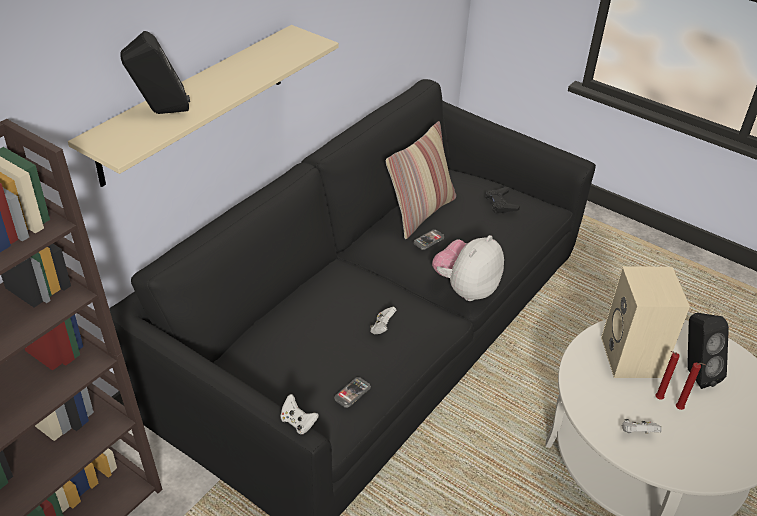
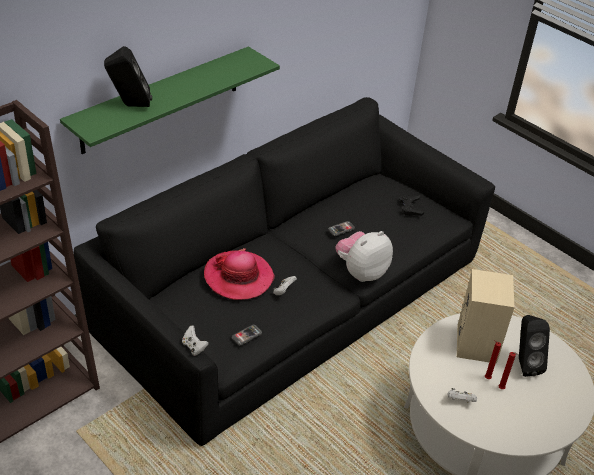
camera: 10 degrees right, 0 degrees up
(194, 103) = (161, 100): beige shelf -> green shelf
(321, 318) = (238, 277): none -> hat
(420, 213) = (341, 206): pillow -> none

